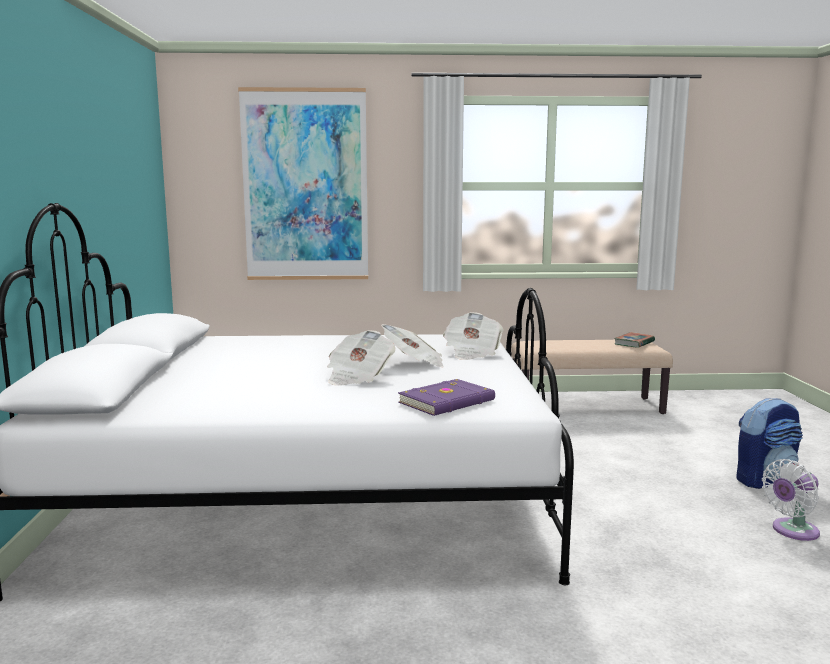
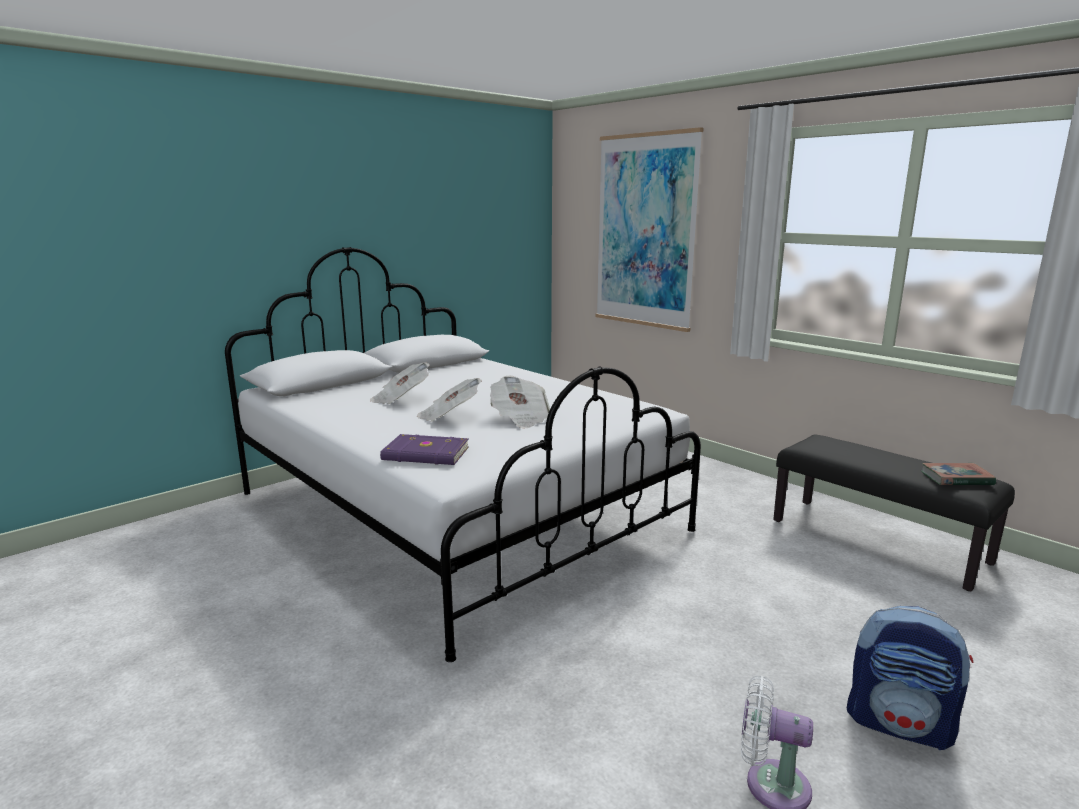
camera: 50 degrees right, 5 degrees up
(472, 353) = (592, 424): newspaper -> newspaper (401, 399)
(586, 406) = (878, 541): beige bench -> black bench

